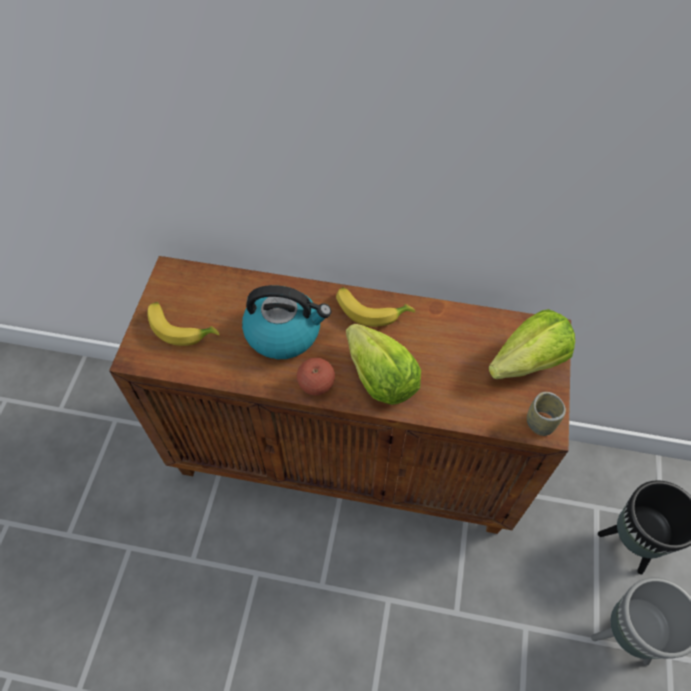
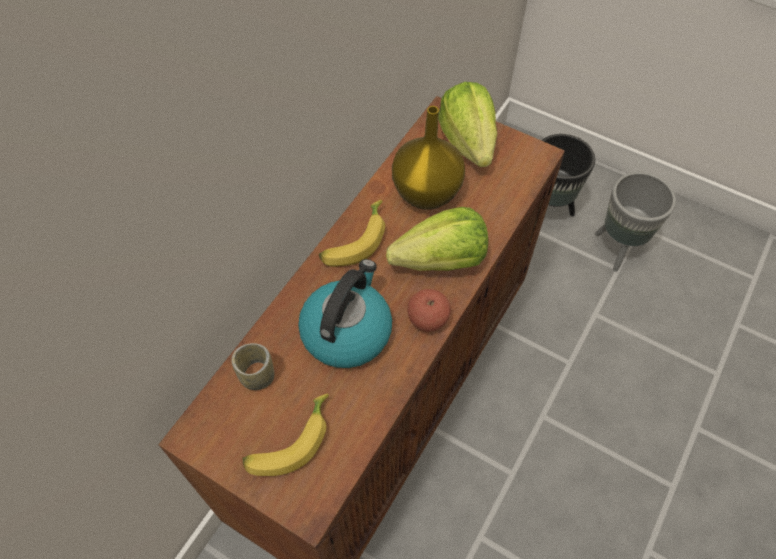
camera: 70 degrees left, 0 degrees up
(446, 346) = (426, 194): none -> yellow vase
(540, 423) = (533, 158): cup -> cup (257, 377)

